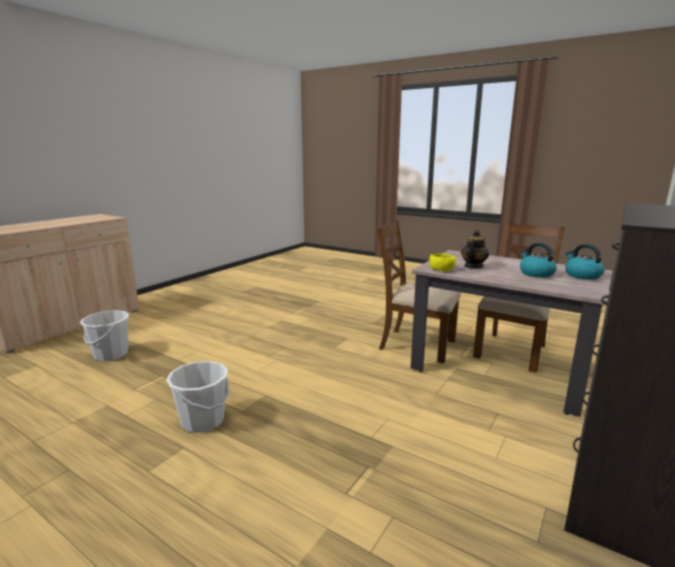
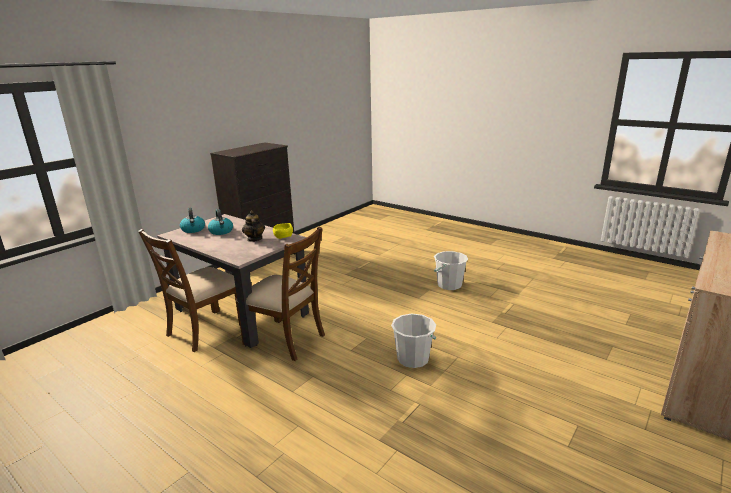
camera: 175 degrees left, 5 degrees up
(111, 354) = (577, 334): white bucket -> white bucket (413, 359)
(473, 266) = (254, 239): teapot -> teapot turned 120 degrees clockwise

